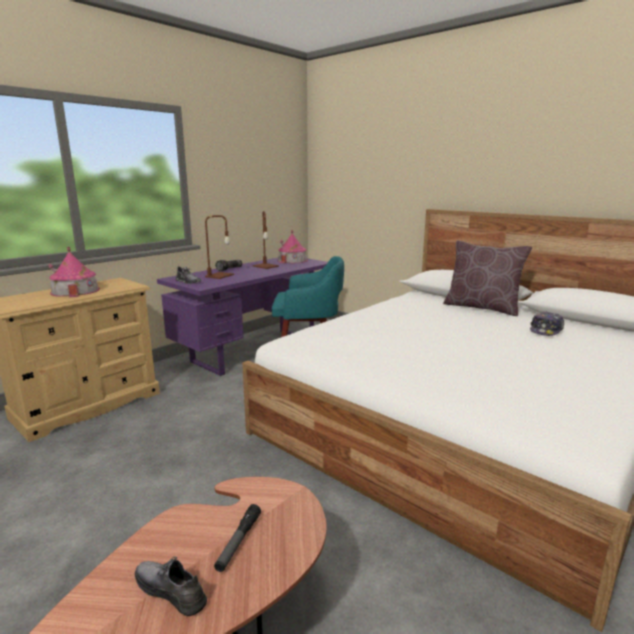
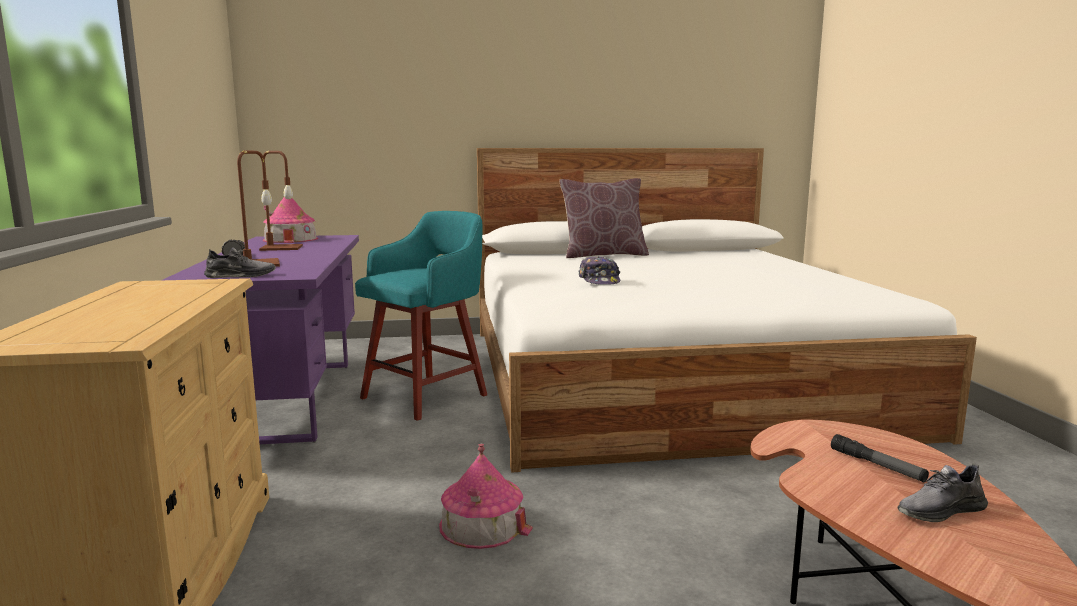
camera: 50 degrees left, 5 degrees down
(75, 291) = (129, 304): toy house -> toy house (482, 524)
(546, 330) = (696, 259): cap -> cap (599, 281)

